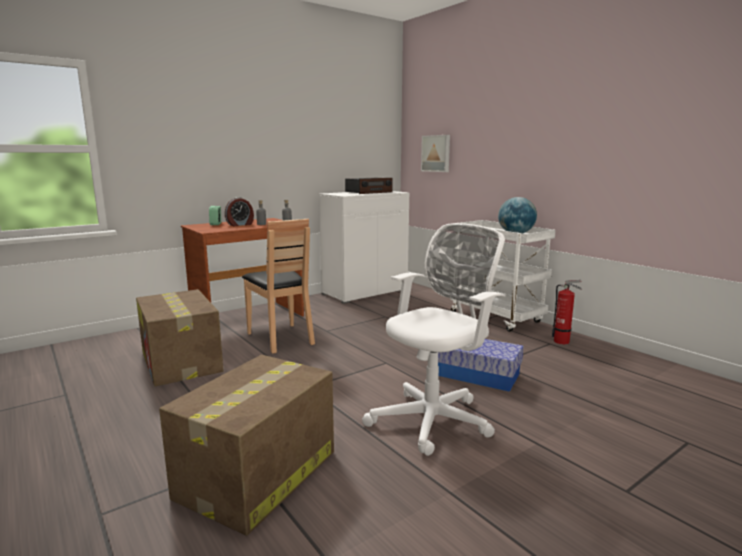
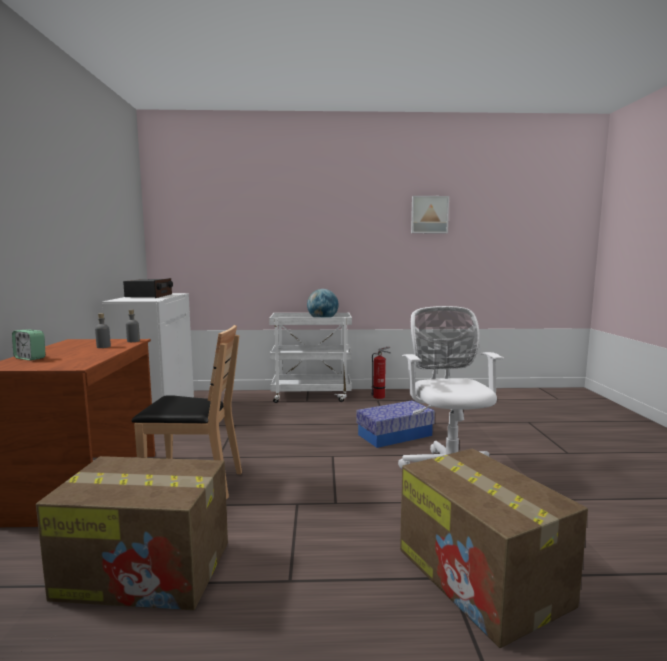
camera: 55 degrees left, 5 degrees down
(240, 225) = (76, 352): alarm clock -> none
(436, 153) = (203, 252): picture -> picture (429, 215)

